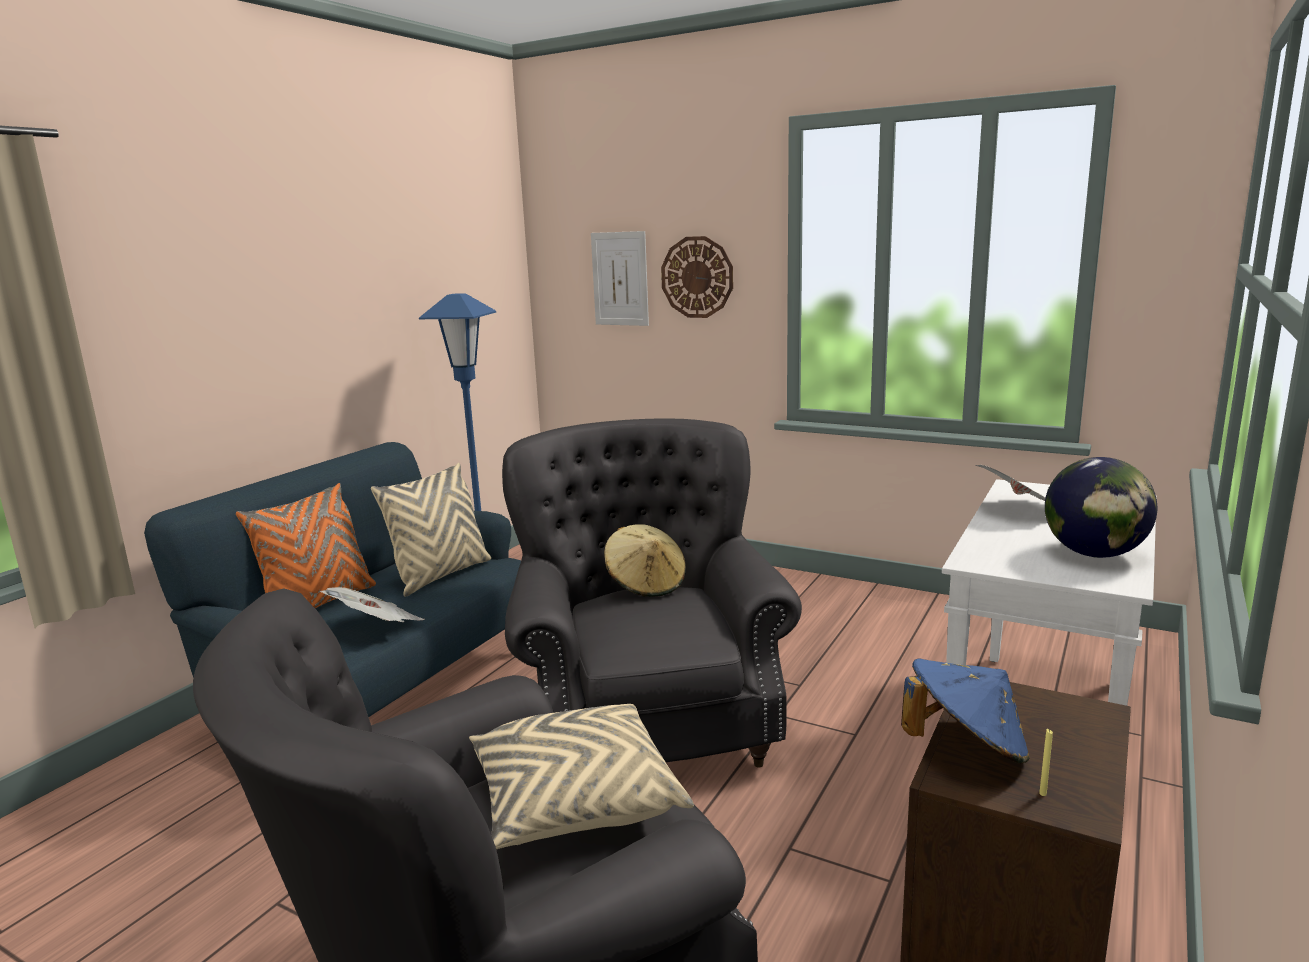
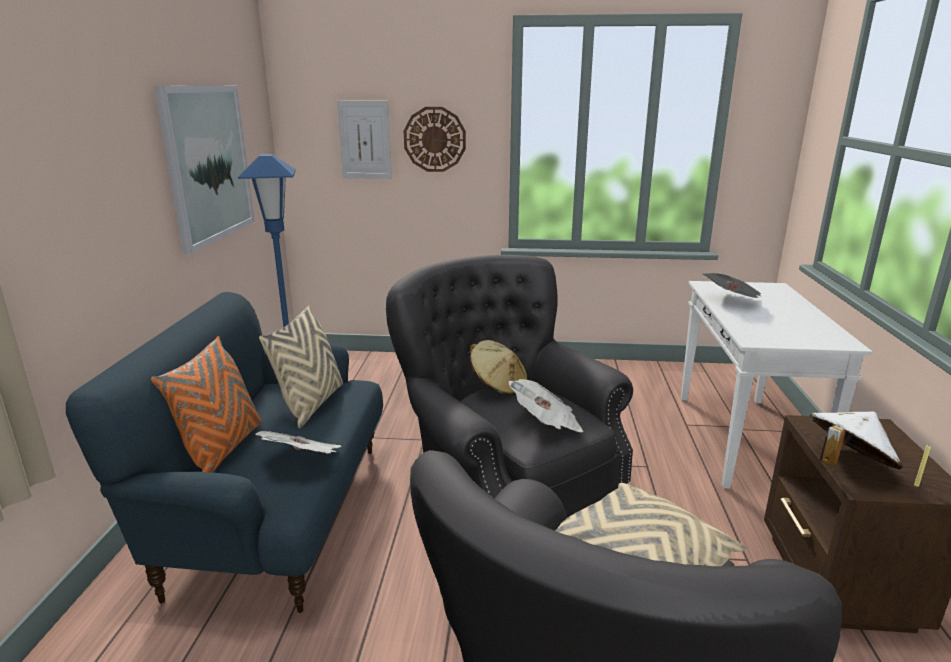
camera: 25 degrees left, 5 degrees up
(411, 304) = (208, 164): none -> picture
(653, 633) = (546, 423): none -> newspaper
(965, 747) = (847, 465): blue hat -> white hat
(1094, 554) = (807, 326): globe -> none

